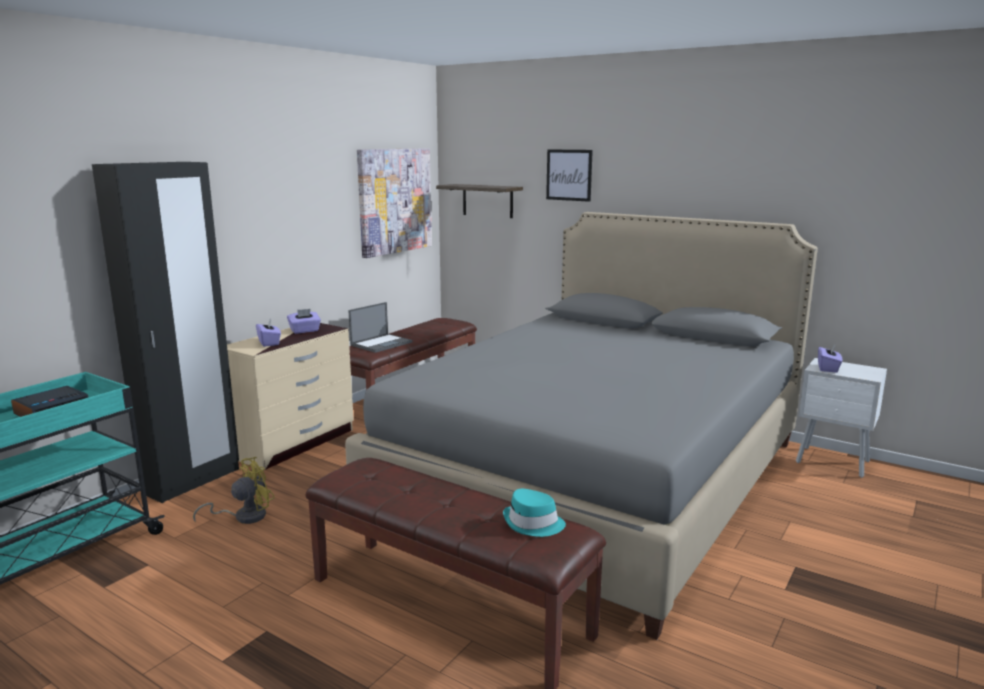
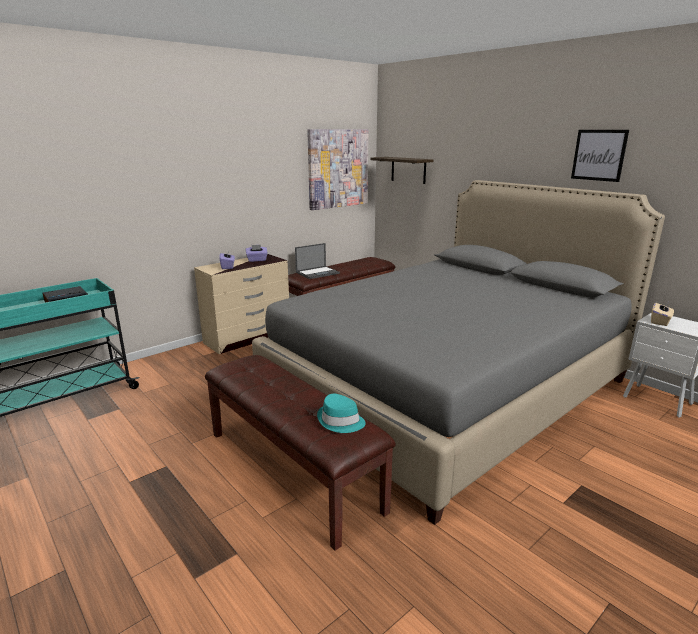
camera: 15 degrees right, 5 degrees up
(192, 481) = (172, 356): black wardrobe -> none
(244, 516) = (191, 384): yellow fan -> none
(569, 175) = (467, 150): picture -> picture (599, 155)
(828, 368) = (660, 321): purple tissue box -> beige tissue box

